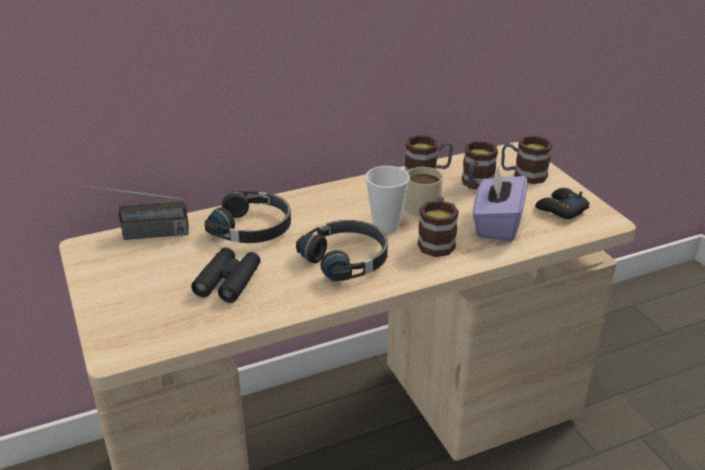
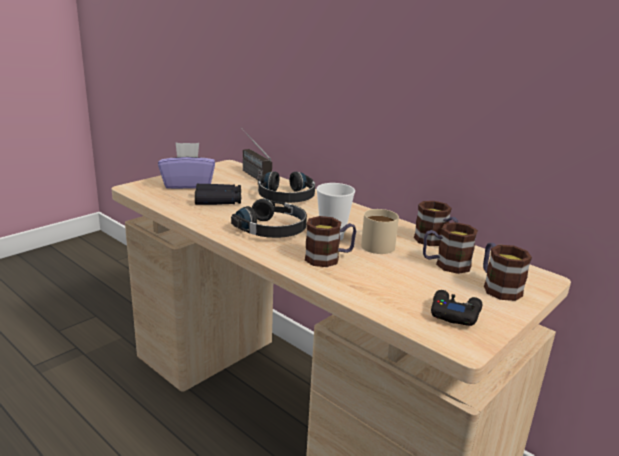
camera: 65 degrees right, 10 degrees down
(497, 224) = (385, 282): purple tissue box -> purple tissue box (188, 184)

